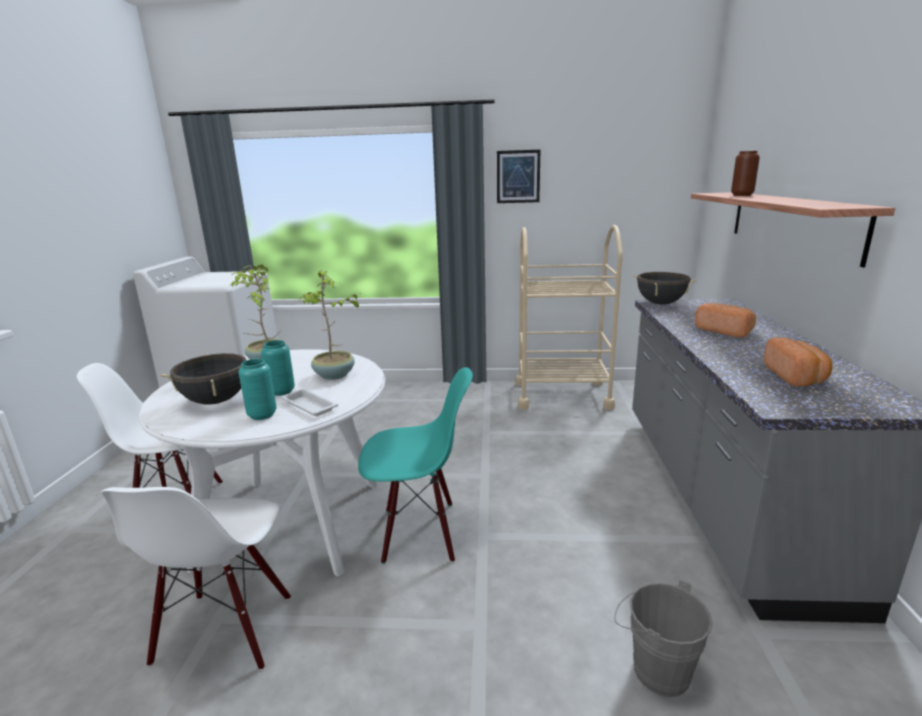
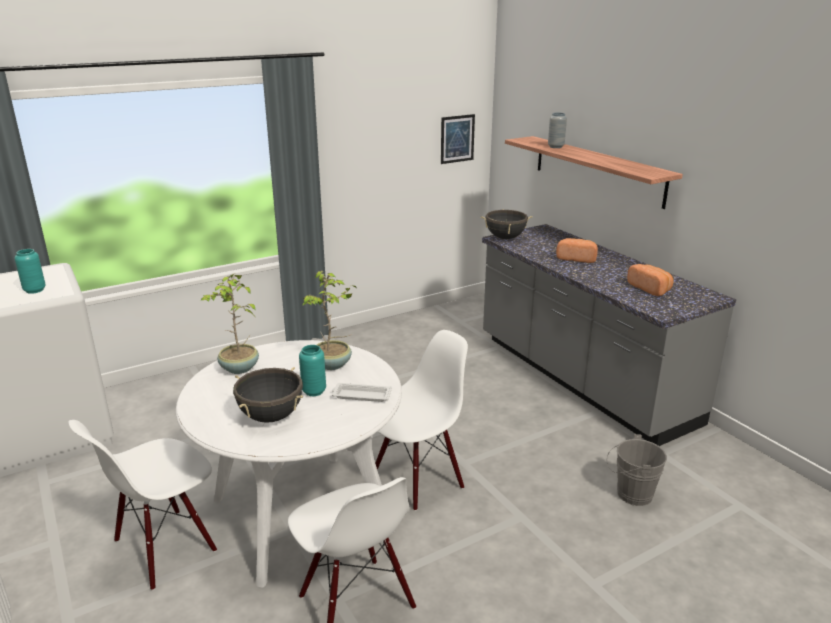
camera: 35 degrees left, 5 degrees up
(262, 415) = (337, 414): turquoise vase -> turquoise vase (34, 290)
(419, 533) = (417, 479): turquoise chair -> white chair
(518, 176) = (343, 125): picture -> picture (457, 139)
(562, 395) = (406, 330): beige cart -> none
(742, 195) = (555, 147): brown vase -> grey vase

